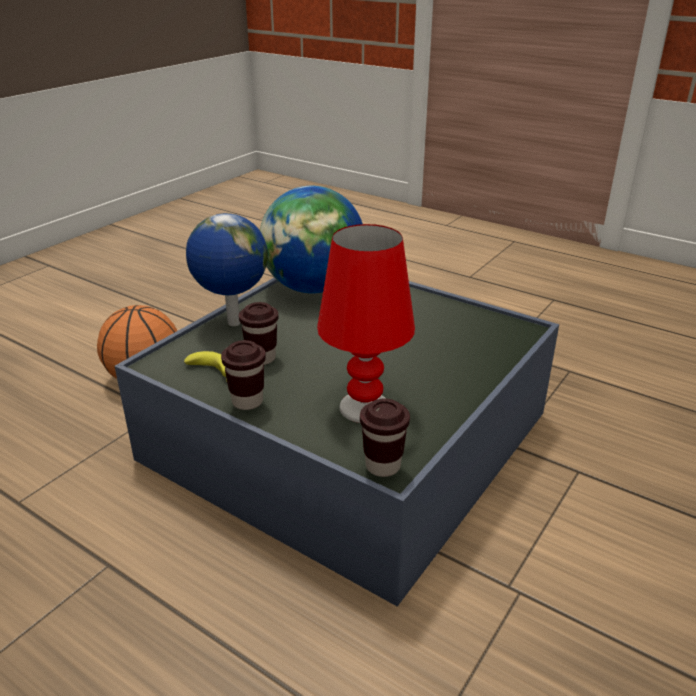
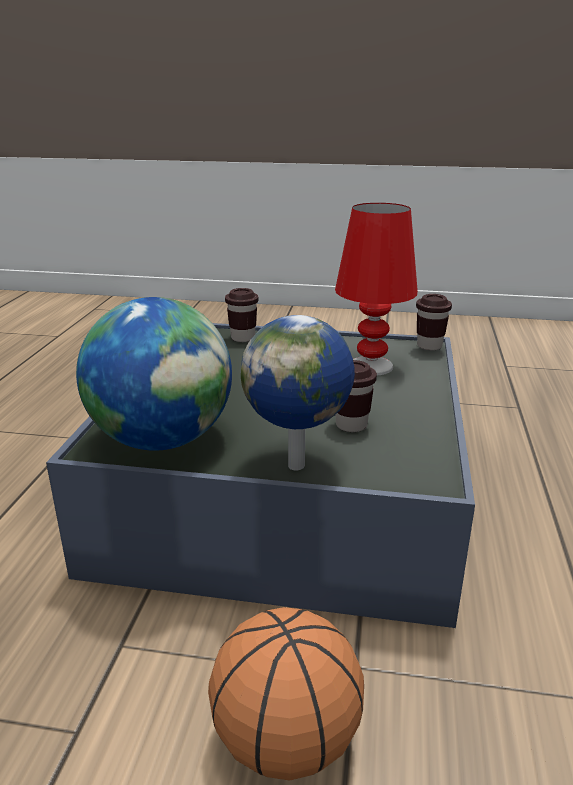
camera: 115 degrees left, 5 degrees down
(213, 374) = (407, 441): banana -> none
(247, 401) = (429, 405): brown cup -> brown cup (243, 338)

